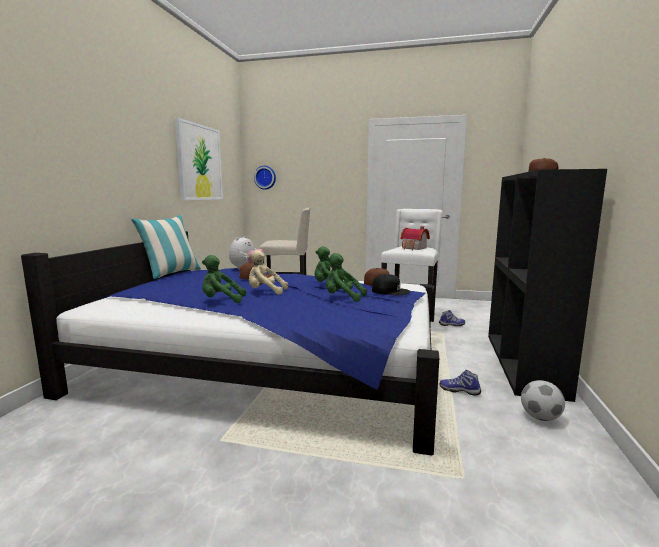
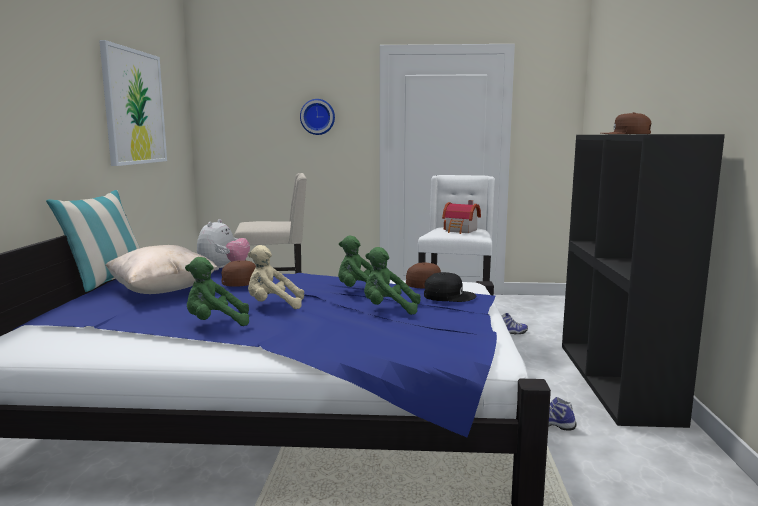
camera: 10 degrees left, 0 degrees up
(200, 280) = (163, 291): none -> beige pillow
(265, 177) = (227, 126): wall clock -> wall clock (317, 117)
(540, 417) = (655, 452): football -> none

